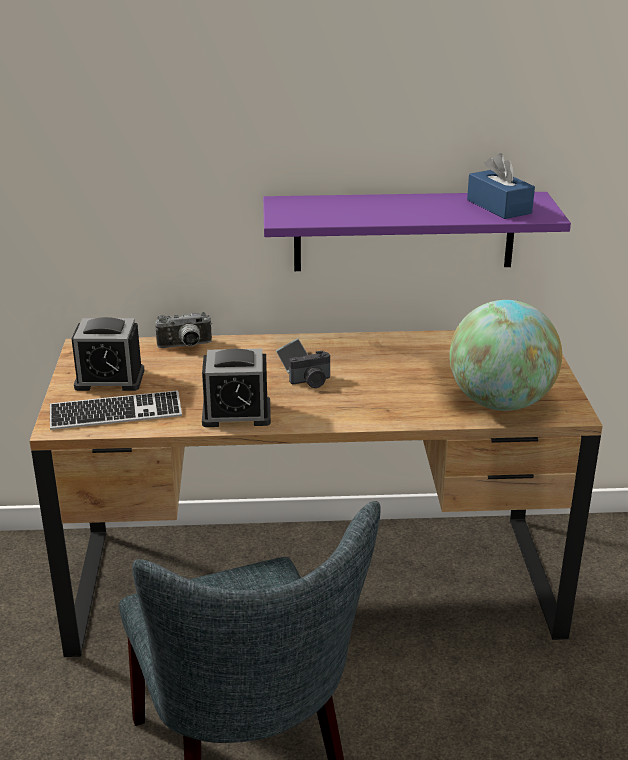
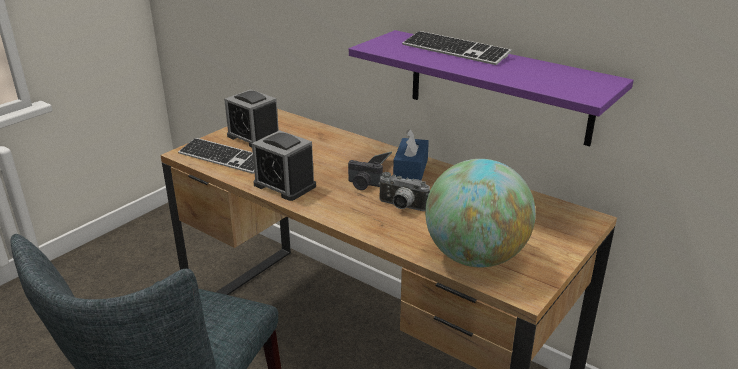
camera: 40 degrees right, 0 degrees up
(185, 346) = (326, 134): camera -> camera (401, 207)
(367, 203) = (455, 51): none -> keyboard
(499, 206) = (558, 79): blue tissue box -> blue tissue box (410, 169)

